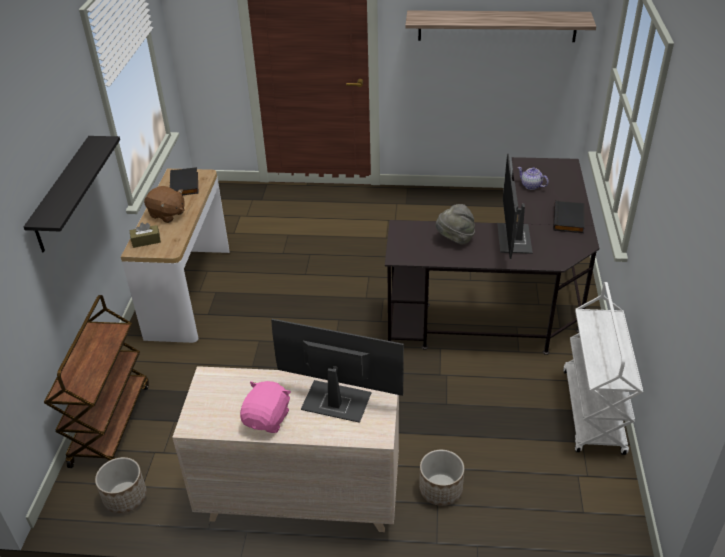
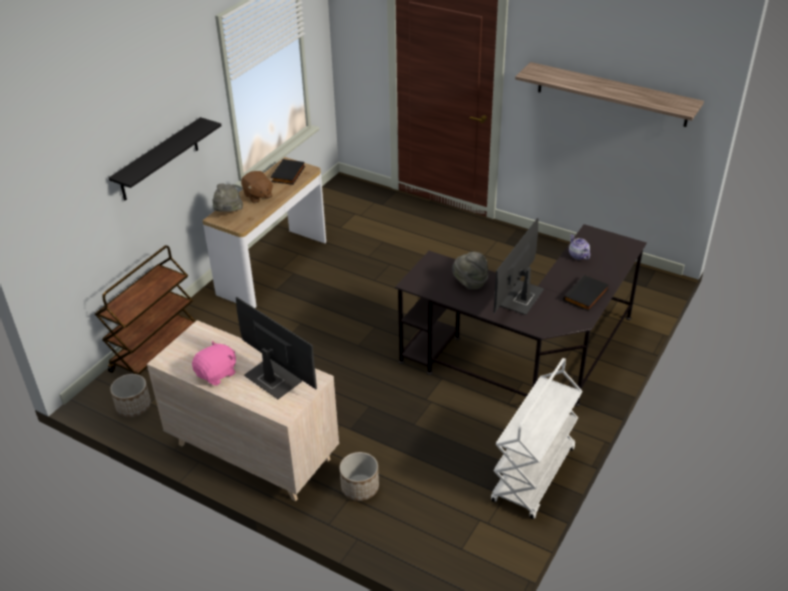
camera: 25 degrees right, 0 degrees up
(146, 241) = (228, 213): brown tissue box -> grey hat

